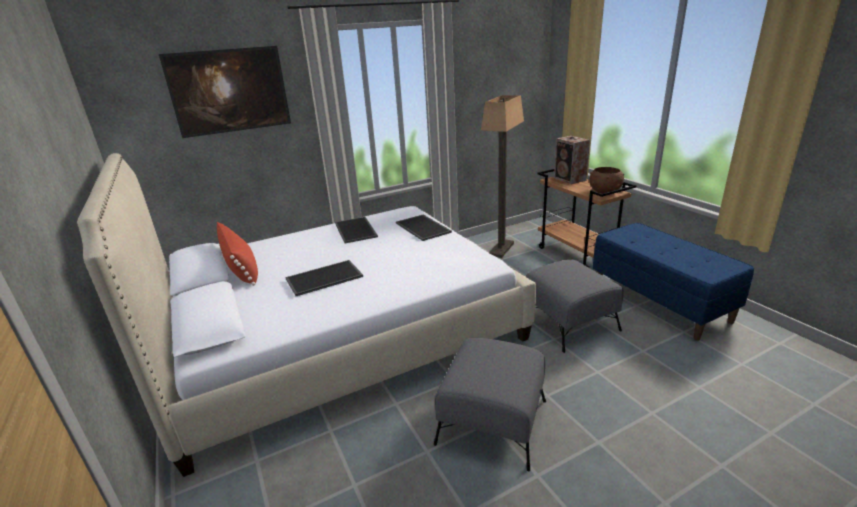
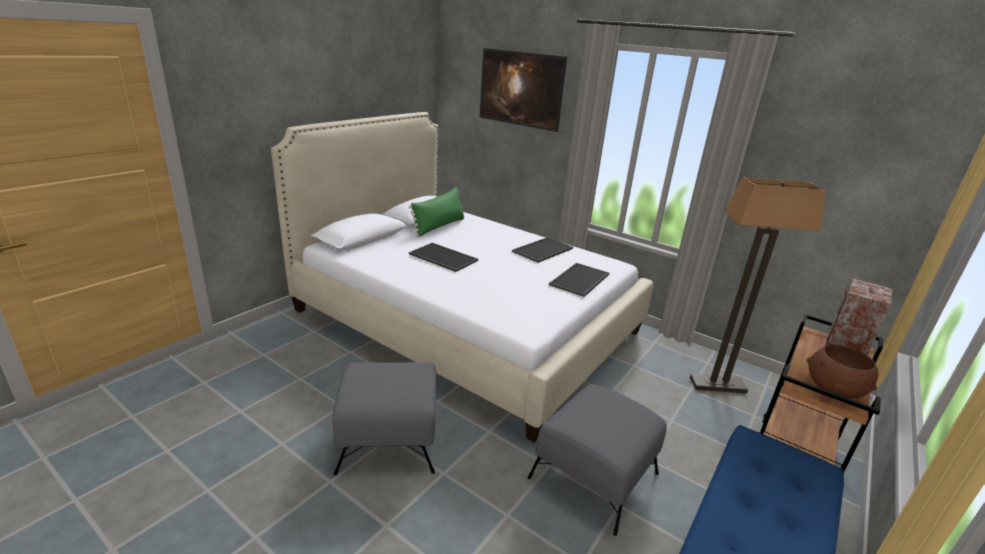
camera: 60 degrees right, 0 degrees up
(241, 269) = (439, 226): red pillow -> green pillow

